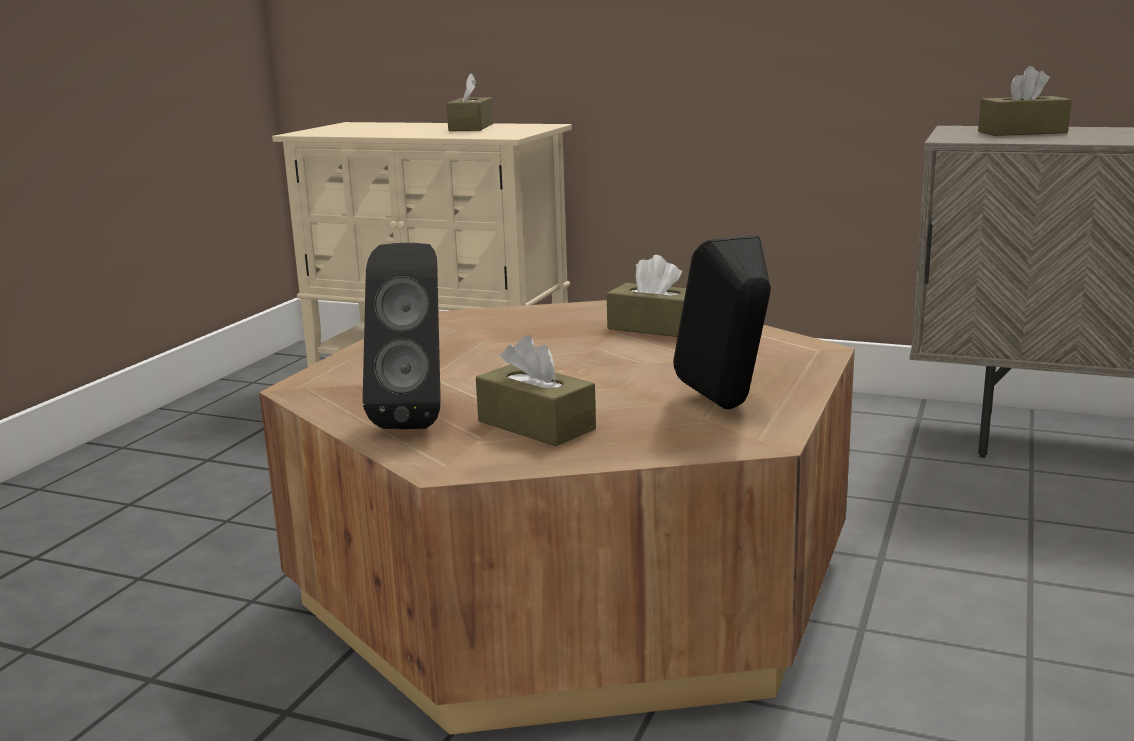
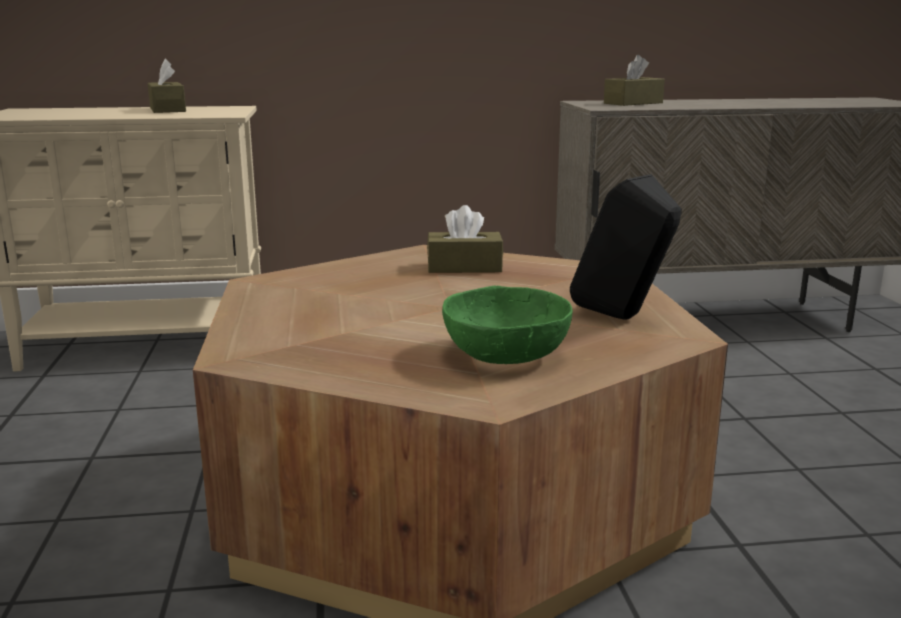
camera: 30 degrees left, 0 degrees up
(415, 418) = (393, 367): black speaker -> none
(536, 425) = (506, 355): brown tissue box -> green bowl

